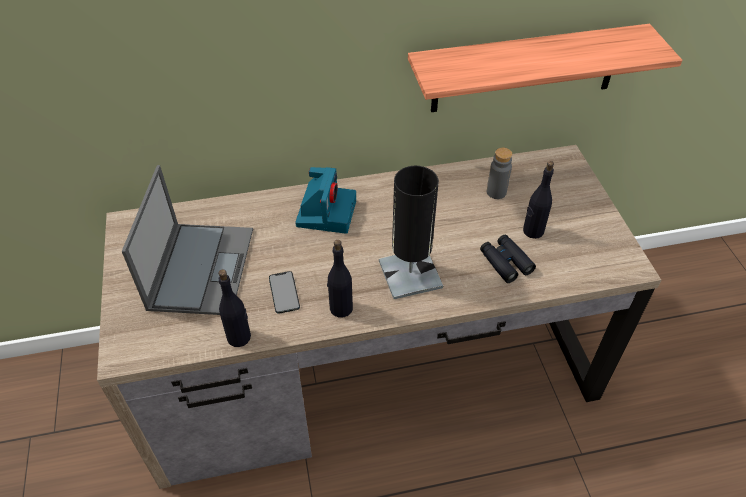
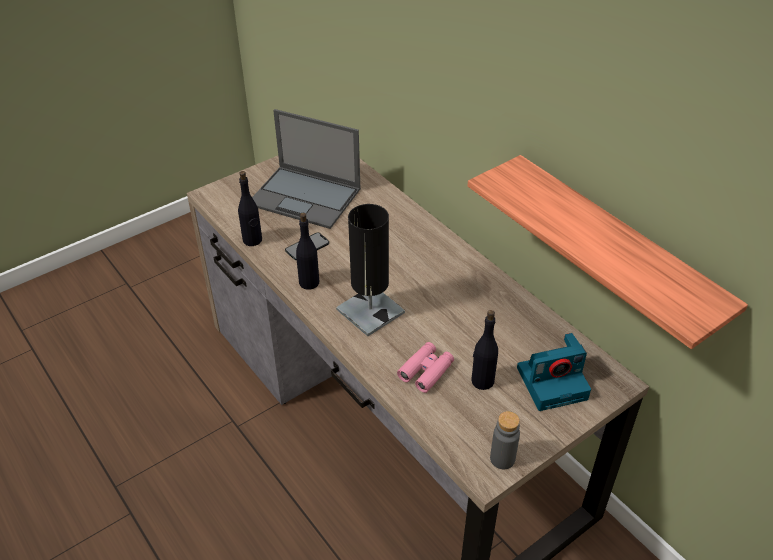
camera: 65 degrees right, 5 degrees down
(201, 267) = (306, 197): laptop -> laptop turned 45 degrees clockwise
(326, 212) = (407, 238): camera -> camera (553, 382)
(496, 192) = (517, 339): grey bottle -> grey bottle (502, 459)
(505, 262) = (426, 371): black binoculars -> pink binoculars

